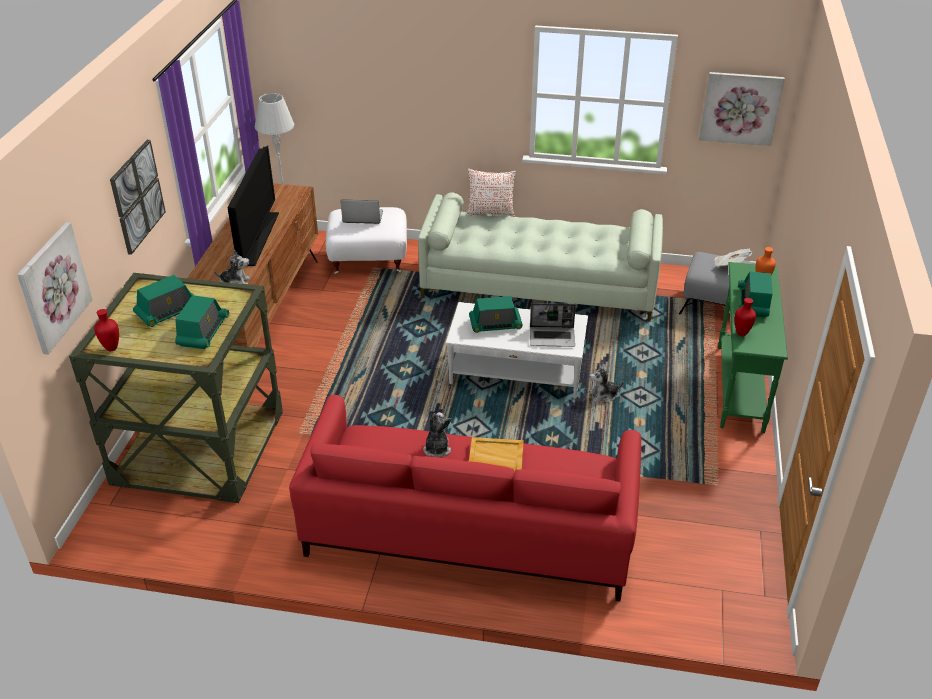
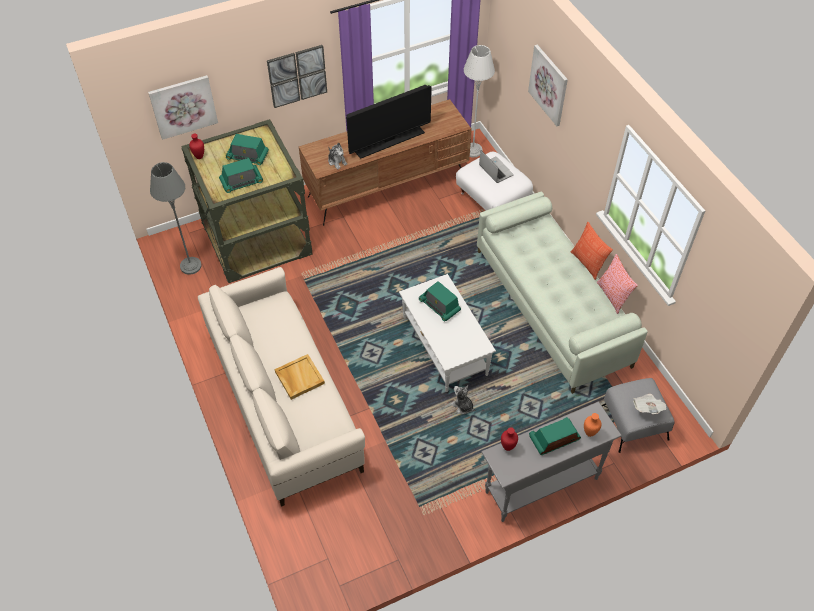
camera: 55 degrees right, 15 degrees up
(167, 527) = (190, 266): none -> grey floor lamp
(437, 449) = (290, 343): plush toy -> none
(469, 531) = (283, 400): red sofa -> beige sofa
(491, 213) = (561, 232): white pillow -> none
(544, 216) = (587, 263): none -> orange pillow
(552, 337) = (452, 343): laptop -> none
(596, 221) = (612, 296): none -> pink pillow
(739, 388) = (541, 485): green console table -> grey console table
(740, 108) = (727, 304): picture -> picture (549, 85)

